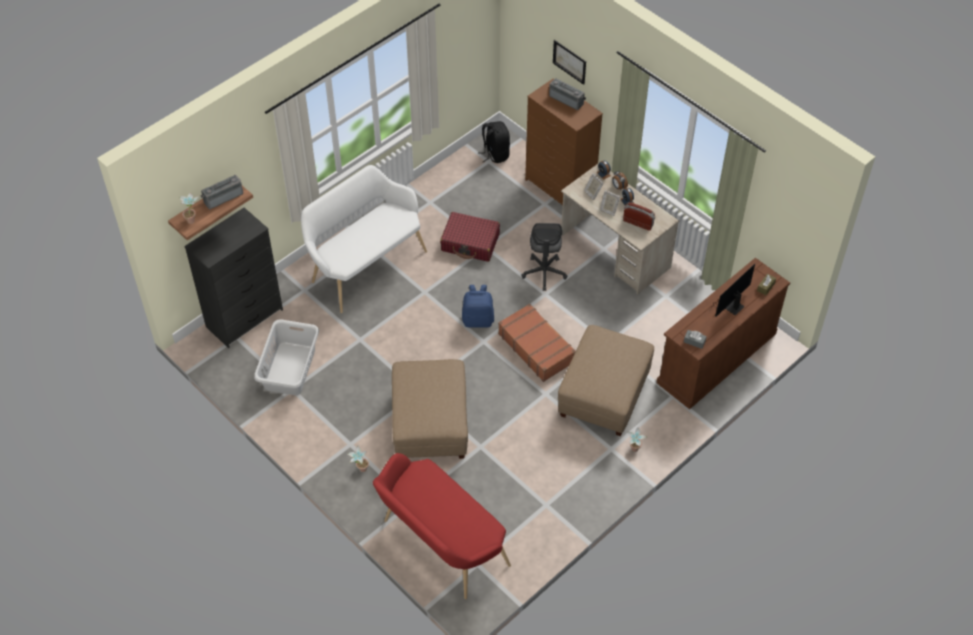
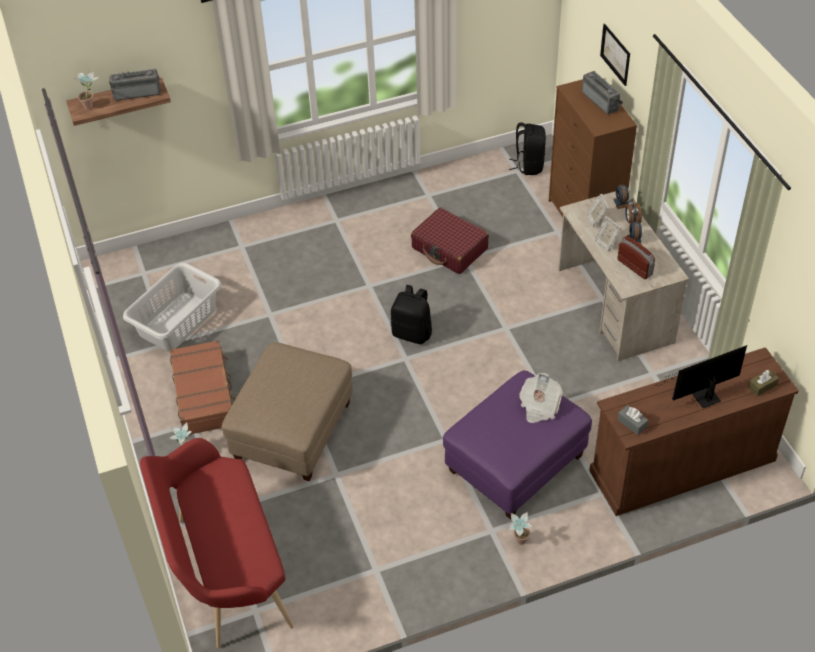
camera: 25 degrees right, 5 degrees down
(245, 318) = (164, 256): black dresser -> none
(365, 265) = (320, 239): white bench -> none
(478, 320) = (412, 333): blue backpack -> black backpack
(536, 347) = (463, 384): brown suitcase -> brown suitcase (204, 394)
(544, 273) = (517, 305): grey office chair -> none
(604, 396) = (515, 465): beige ottoman -> purple ottoman
(616, 349) = (539, 406): none -> newspaper

